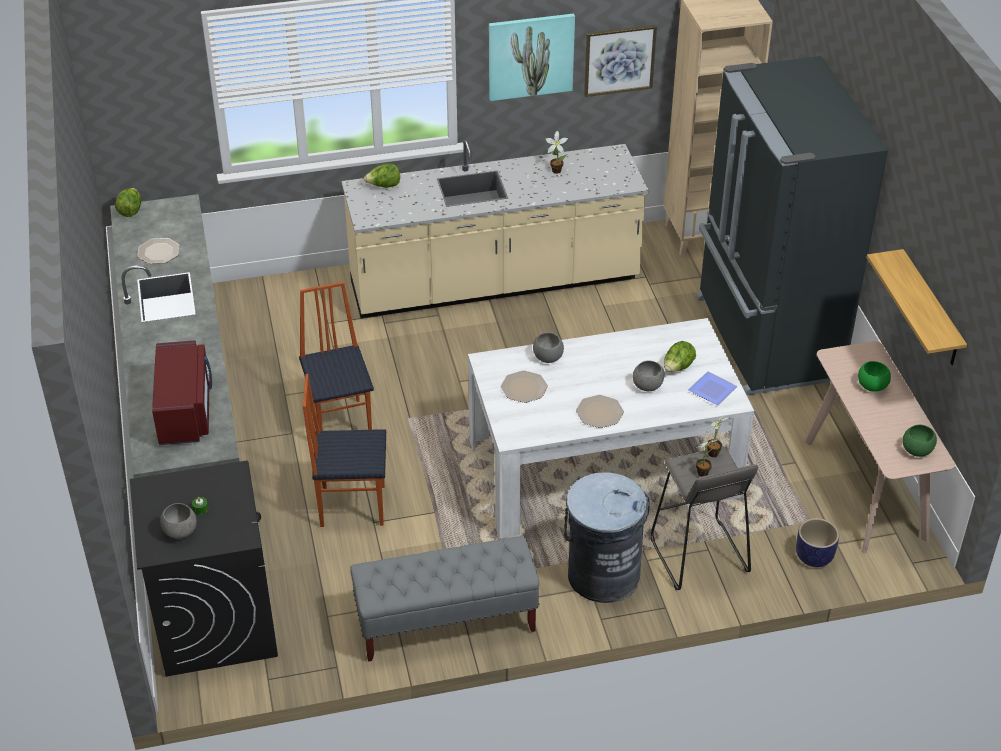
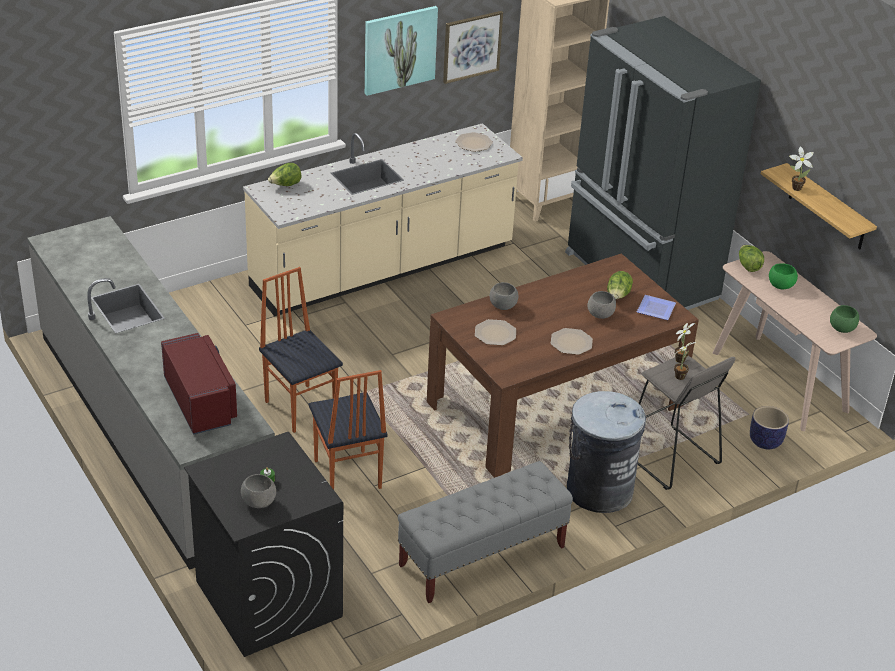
camera: 20 degrees left, 5 degrees down
(130, 211) = (50, 239): lettuce -> lettuce (748, 266)
(158, 252) = (98, 270): plate -> plate (473, 143)
(352, 505) = (346, 475): chair -> chair turned 90 degrees counterclockwise
(555, 170) = (433, 152): potted plant -> potted plant (795, 188)
(603, 468) = (555, 404): white dining table -> brown dining table

